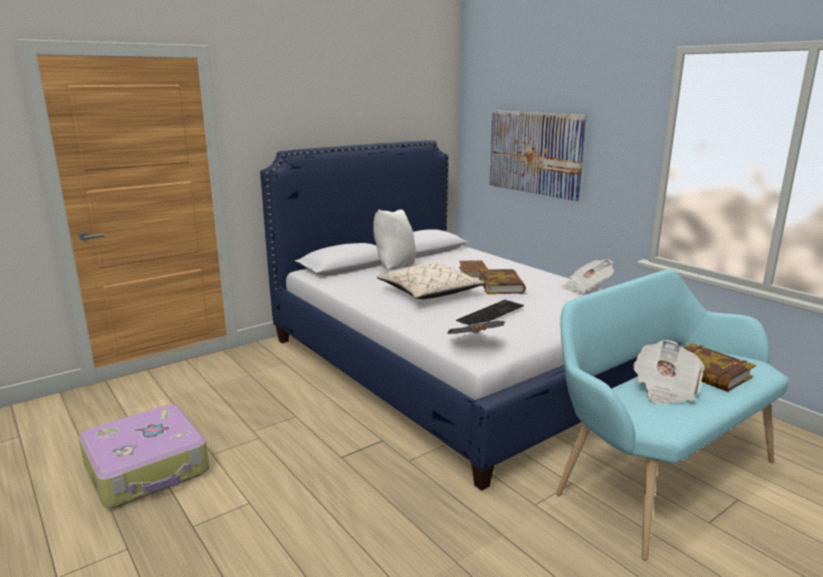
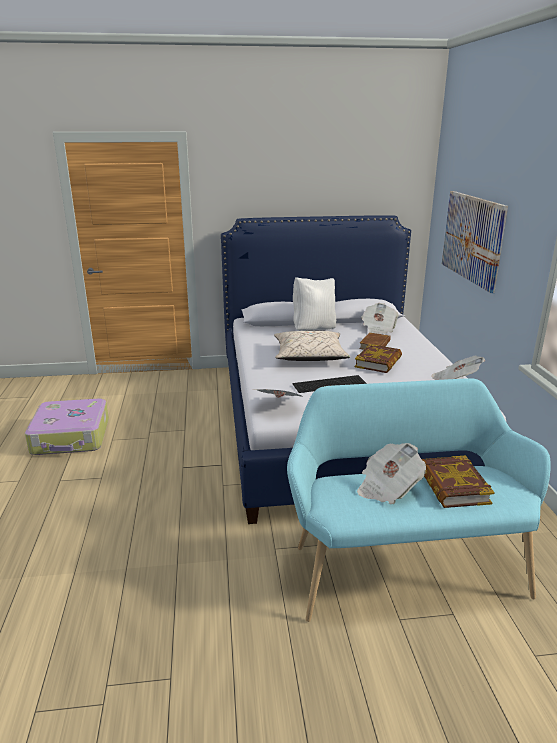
camera: 30 degrees right, 5 degrees up
(455, 258) = (378, 329): none -> newspaper

